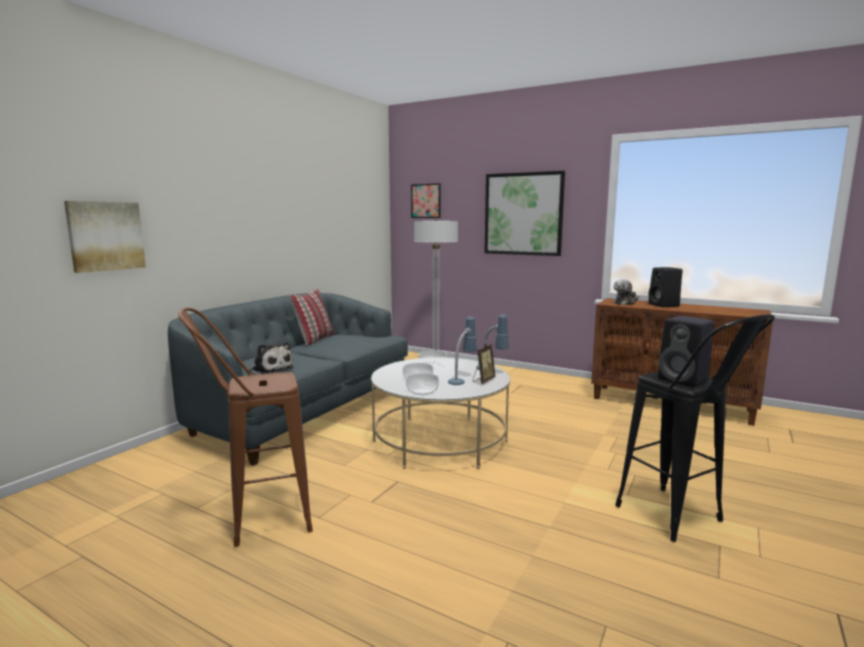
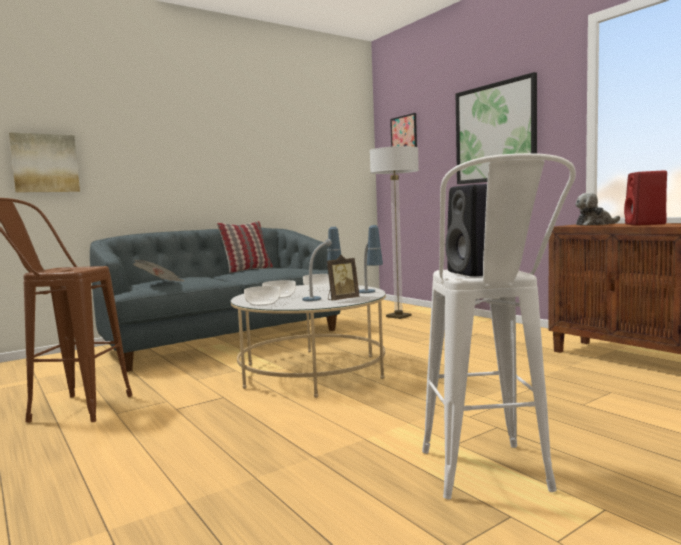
camera: 25 degrees right, 5 degrees down
(270, 370) = (160, 284): plush toy -> newspaper
(664, 305) = (646, 224): black speaker -> red speaker
(681, 521) = (490, 481): black stool -> white stool

